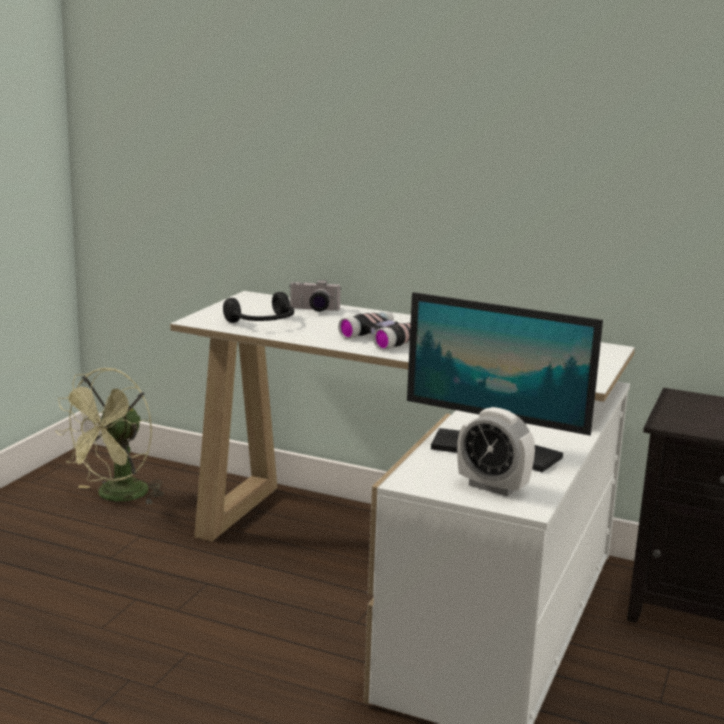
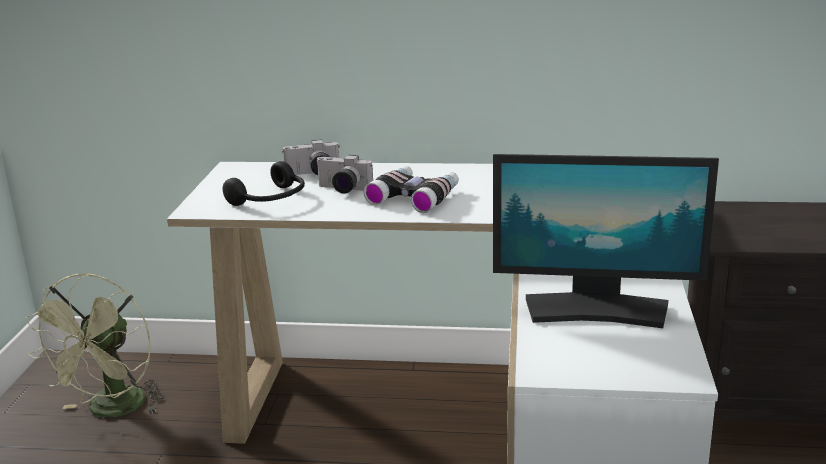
camera: 15 degrees left, 5 degrees up
(328, 324) = (342, 190): none -> camera
(492, 487) = (630, 358): alarm clock -> none

